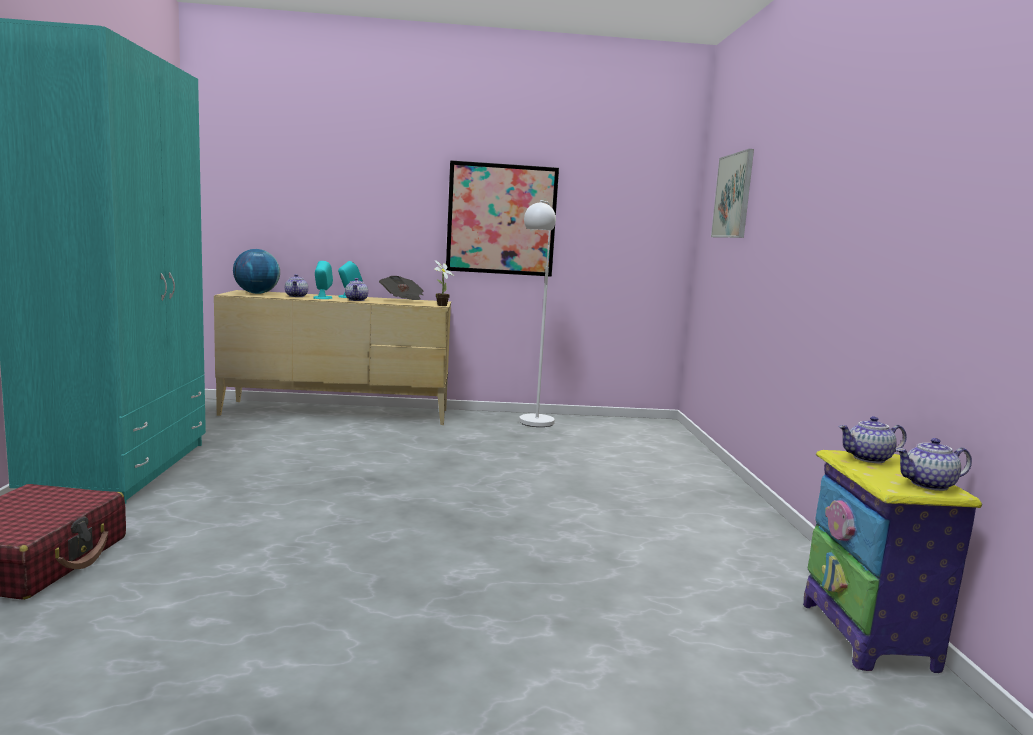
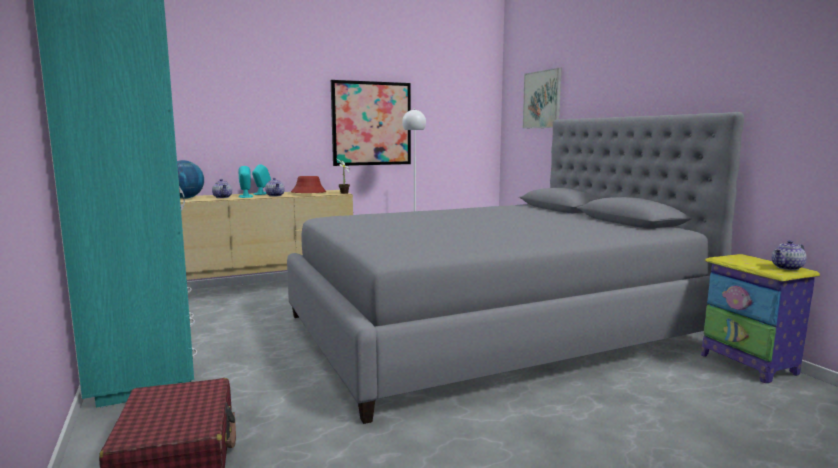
camera: 20 degrees left, 0 degrees up
(403, 301) = (308, 193): newspaper -> red hat
(538, 506) = (491, 329): none -> grey bed
(868, 459) = (738, 259): teapot -> none

